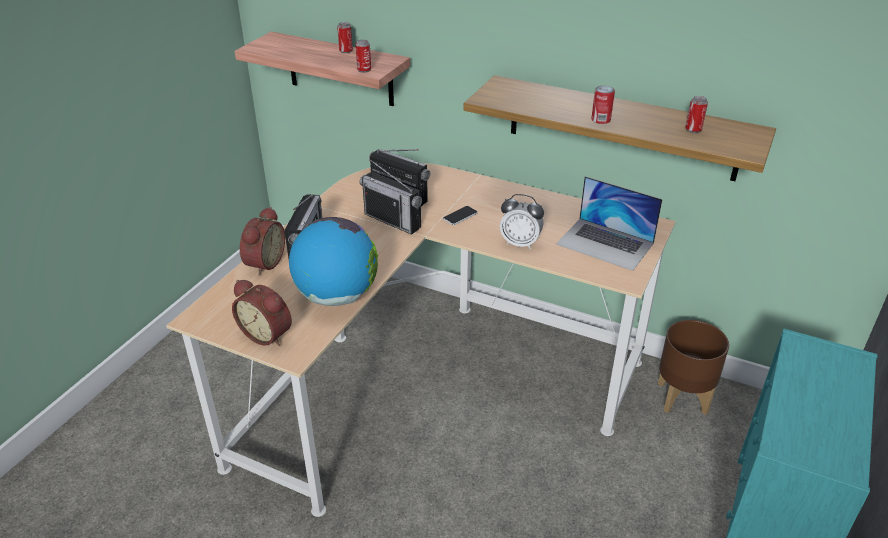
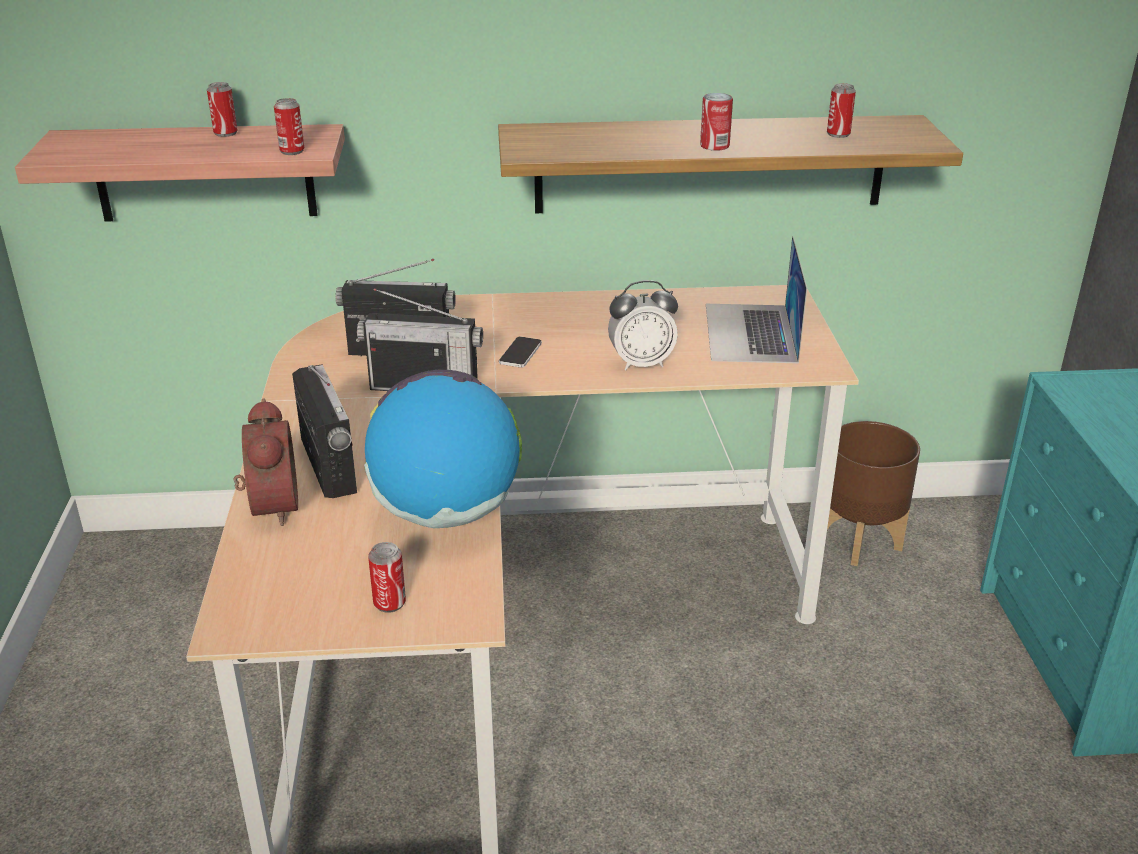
camera: 30 degrees left, 5 degrees down
(268, 334) = (389, 603): alarm clock -> can
(605, 243) = (750, 333): laptop -> laptop turned 90 degrees clockwise

